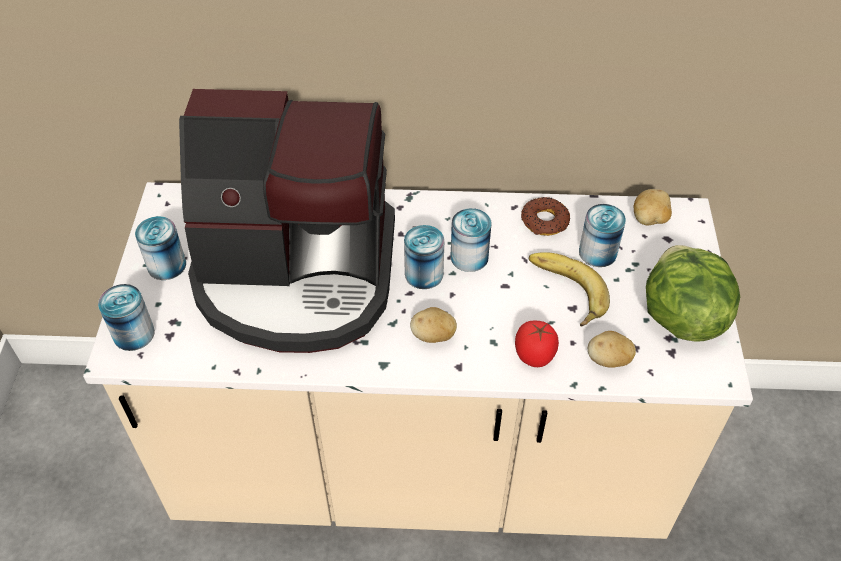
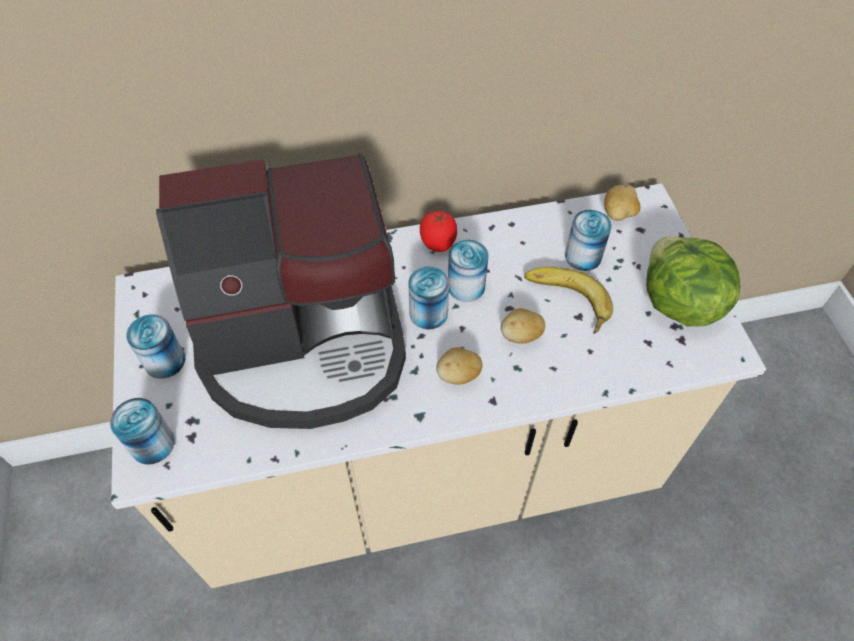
camera: 15 degrees left, 5 degrees up
(534, 356) = (559, 373): tomato -> tomato (438, 243)
(544, 221) = (524, 235): donut -> none
(608, 360) = (628, 361): potato -> potato (520, 336)

